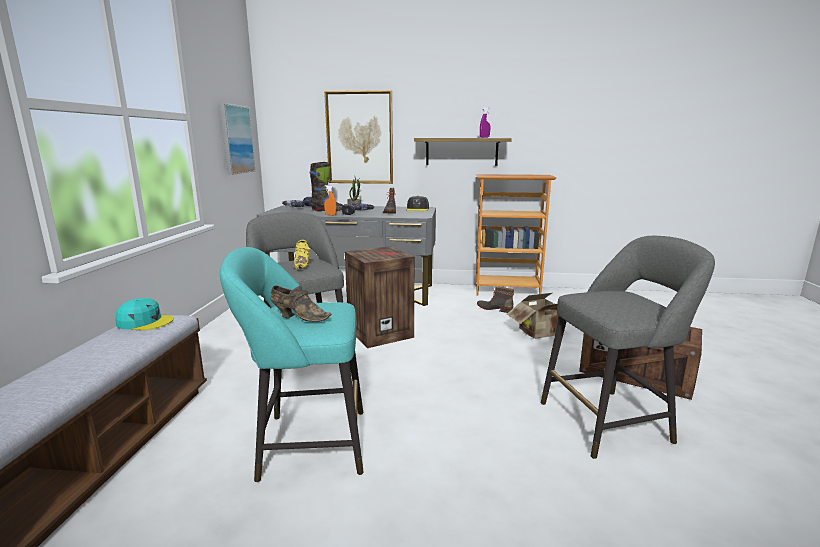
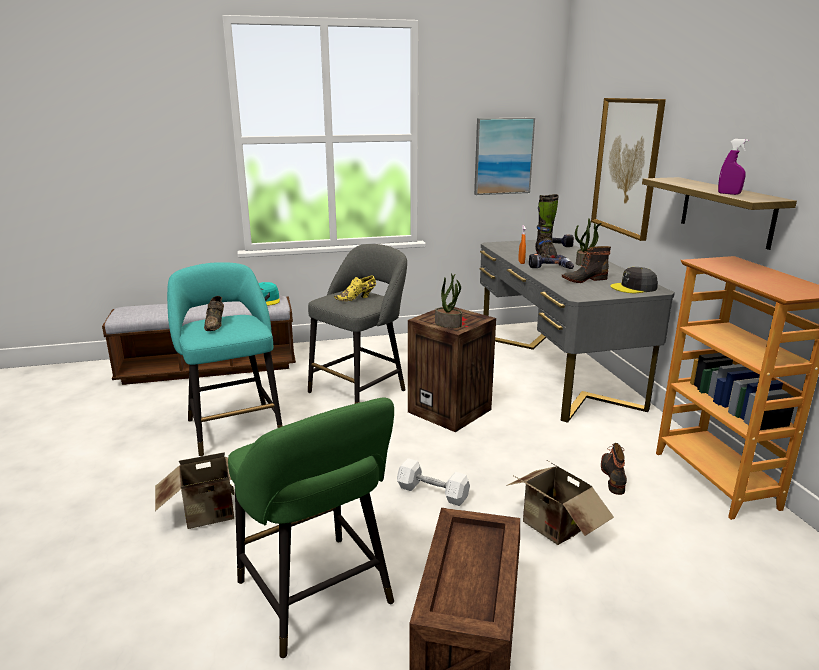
camera: 70 degrees right, 5 degrees up
(389, 255) = (448, 324): none -> potted plant
(489, 470) = (212, 515): none -> cardboard box
(491, 359) = (432, 492): none -> white dumbbell
(610, 421) = (318, 598): grey stool -> green stool

